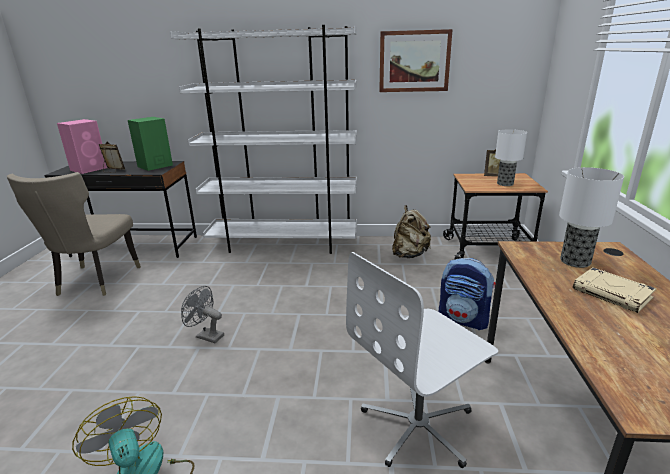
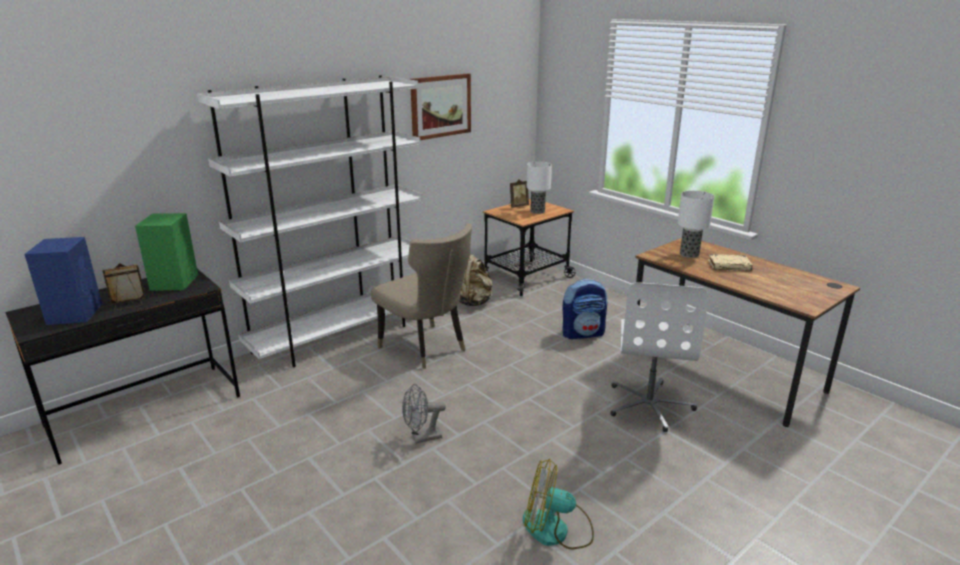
camera: 45 degrees left, 0 degrees up
(90, 169) = (75, 313): pink speaker -> blue speaker
(95, 282) = (180, 465): beige chair -> beige chair (426, 348)

